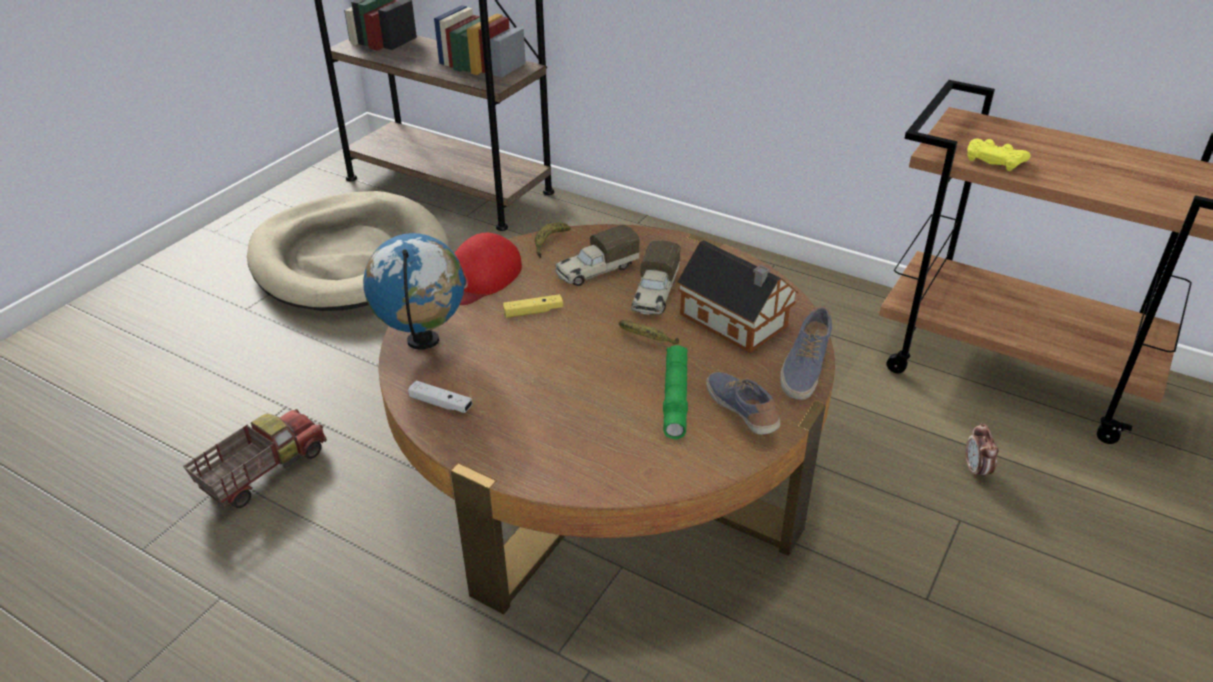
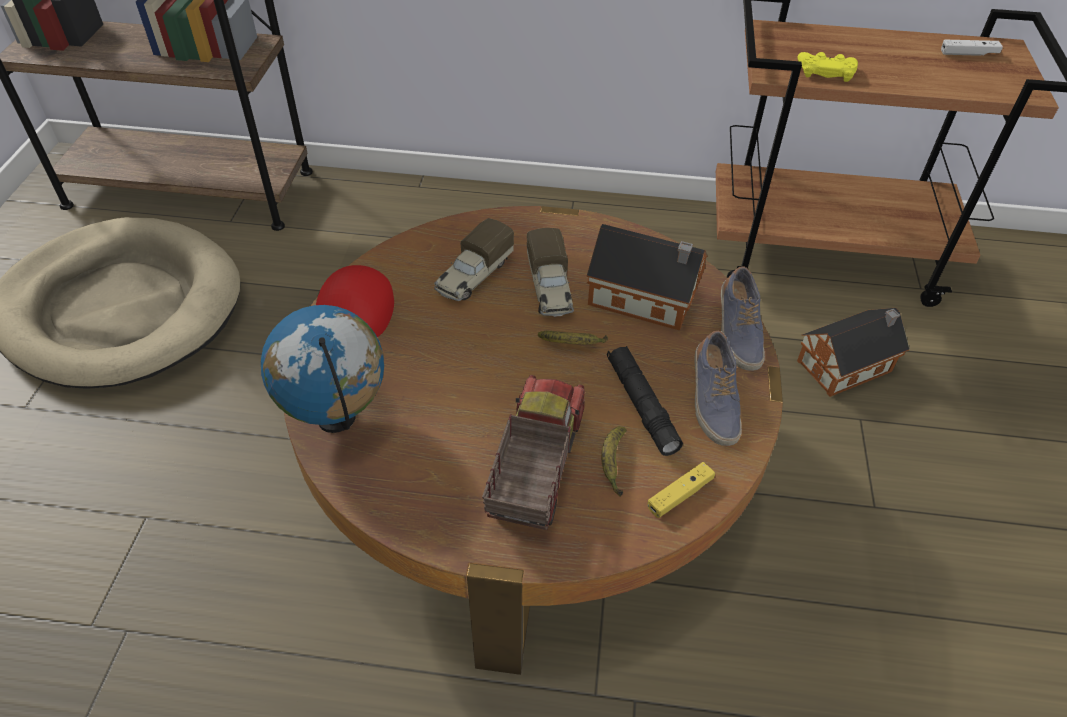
camera: 25 degrees left, 10 degrees up
(263, 472) = (163, 608): toy truck -> toy truck (534, 468)
(441, 403) = (405, 494): white game controller -> white game controller (968, 54)
(533, 312) = (437, 345): yellow game controller -> yellow game controller (680, 495)
(549, 243) = (404, 255): banana -> banana (613, 463)
(675, 397) = (641, 405): green flashlight -> black flashlight
(742, 411) = (713, 400): shoe -> shoe turned 135 degrees counterclockwise
(976, 470) = (848, 365): alarm clock -> toy house

